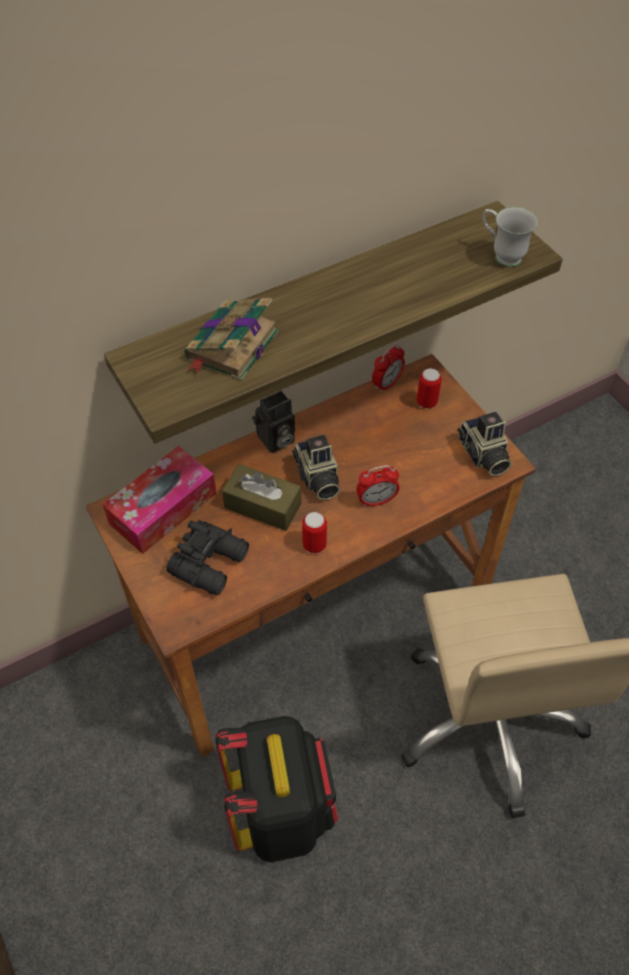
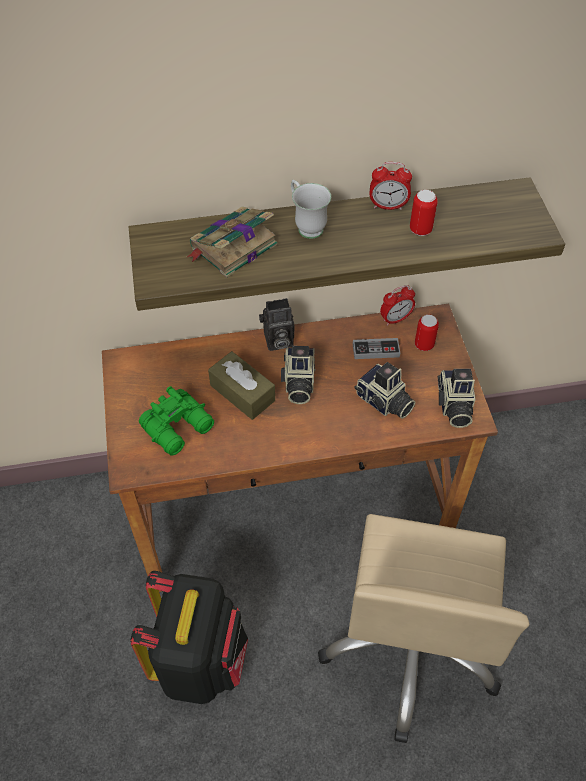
camera: 20 degrees right, 0 degrees up
(163, 508) = (161, 371): tissue box -> none
(211, 563) = (180, 427): black binoculars -> green binoculars
(314, 545) = (270, 439): can -> can (420, 230)
(376, 500) = (340, 417): alarm clock -> alarm clock (388, 206)
(381, 421) = (375, 350): none -> game controller
(413, 472) = (384, 402): none -> camera
(501, 255) = (508, 227): white mug -> white mug (306, 226)

